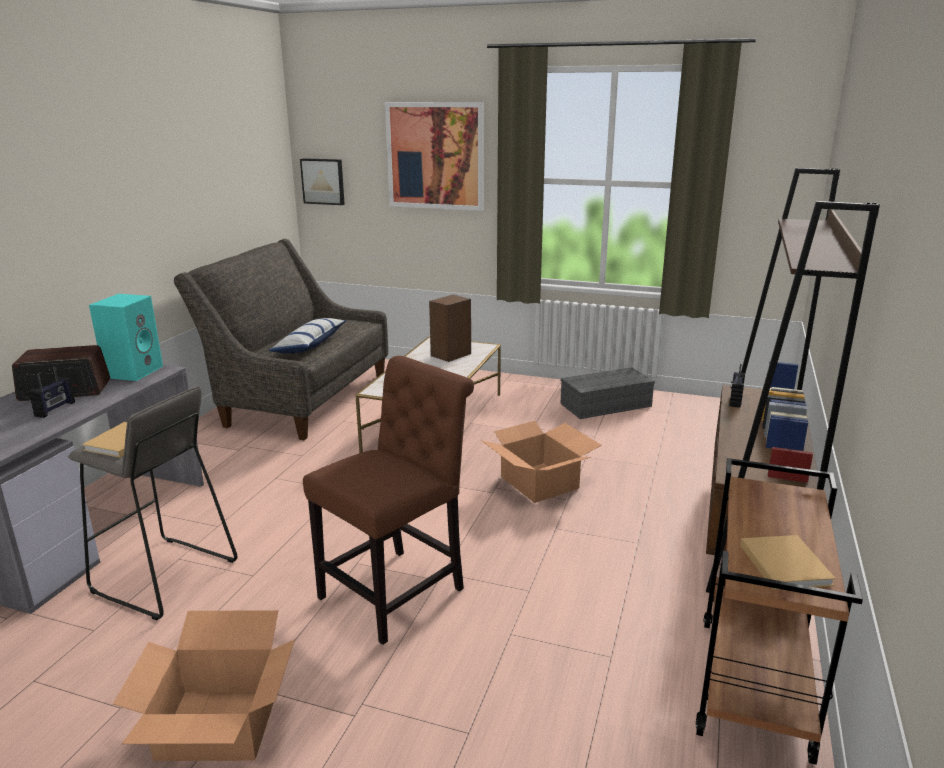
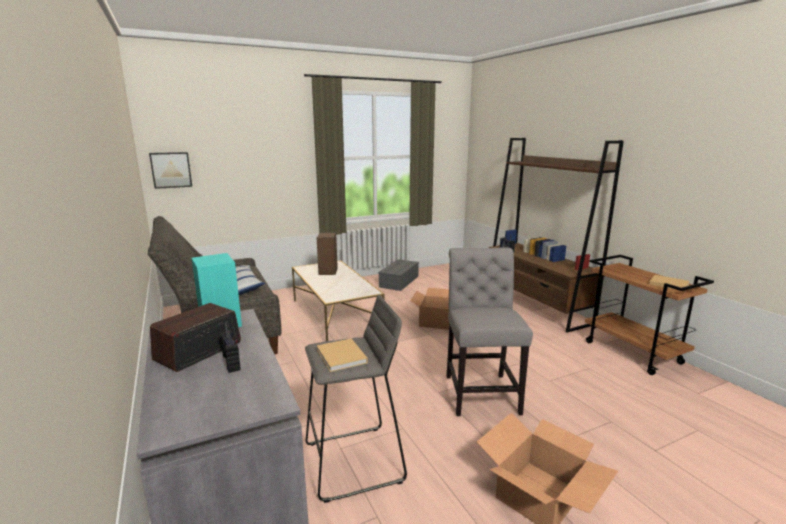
camera: 45 degrees left, 5 degrees down
(398, 590) = (480, 392): brown chair -> grey chair
(435, 156) = (266, 146): picture -> none

